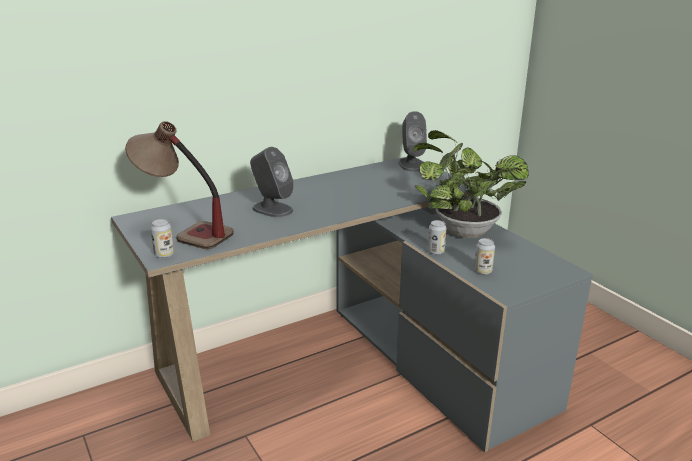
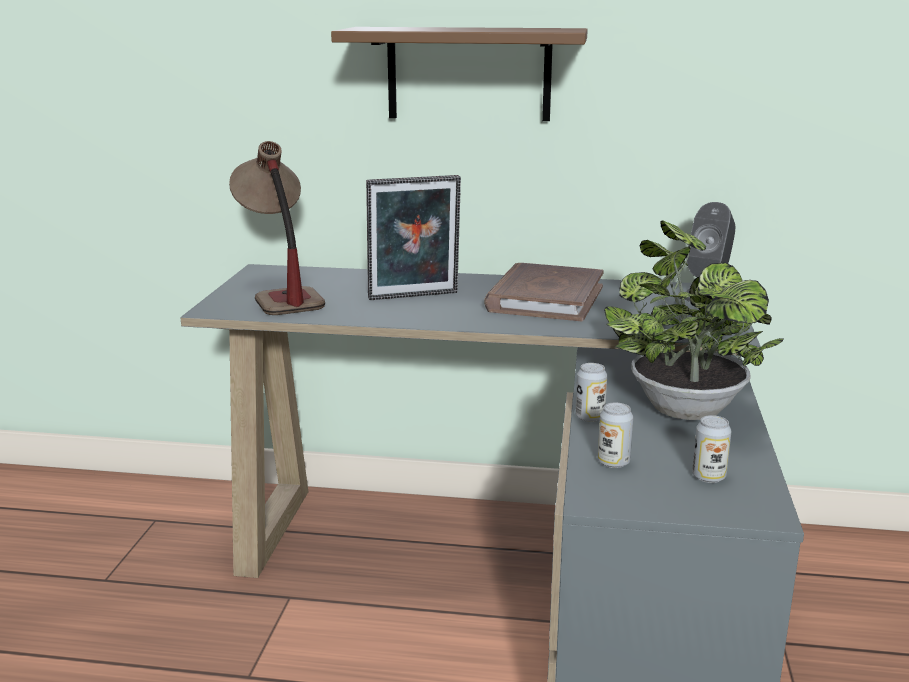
camera: 40 degrees right, 5 degrees down
(164, 255) = (221, 308): can -> can (708, 477)
(259, 50) = (469, 74): none -> brown shelf
(272, 209) = (414, 297): grey speaker -> picture frame
(343, 189) = (545, 298): none -> brown book

